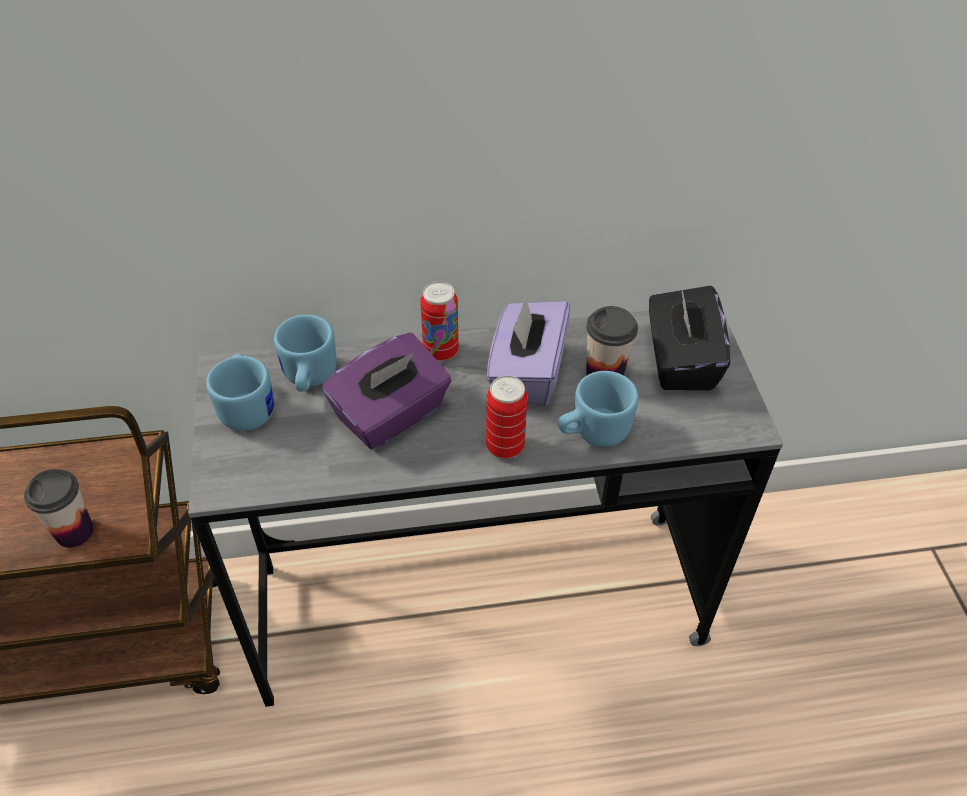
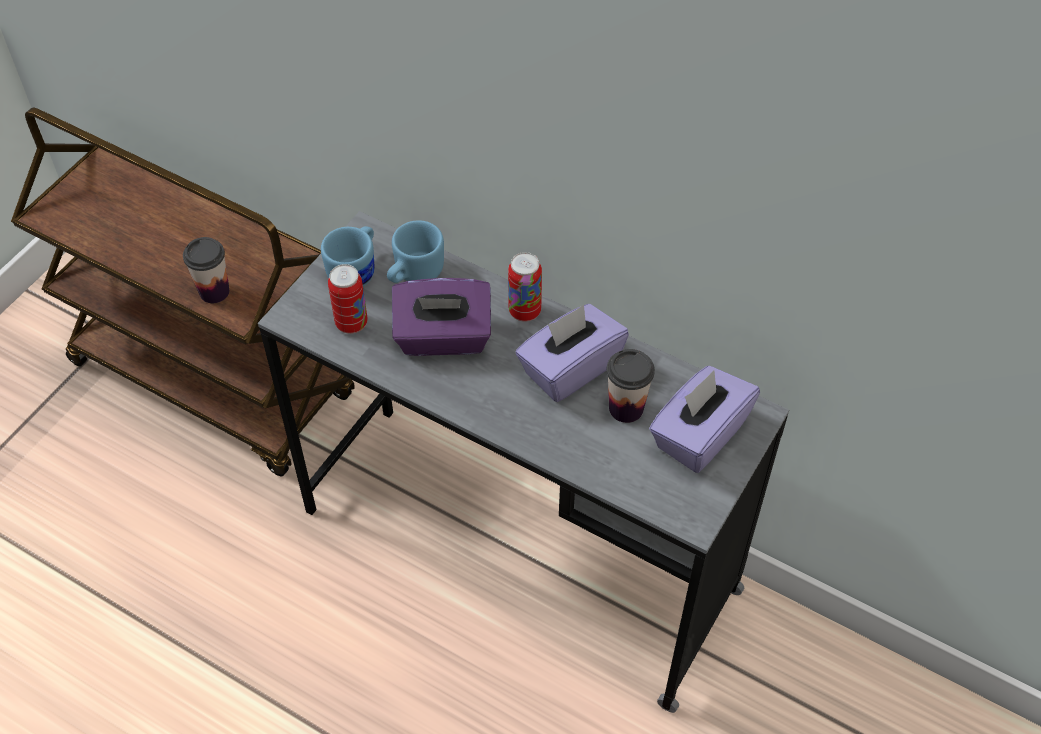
camera: 40 degrees right, 5 degrees up
(505, 446) = (497, 412): can -> can (351, 323)
(592, 432) = (570, 443): blue mug -> none
(679, 361) = (699, 435): black tissue box -> purple tissue box

